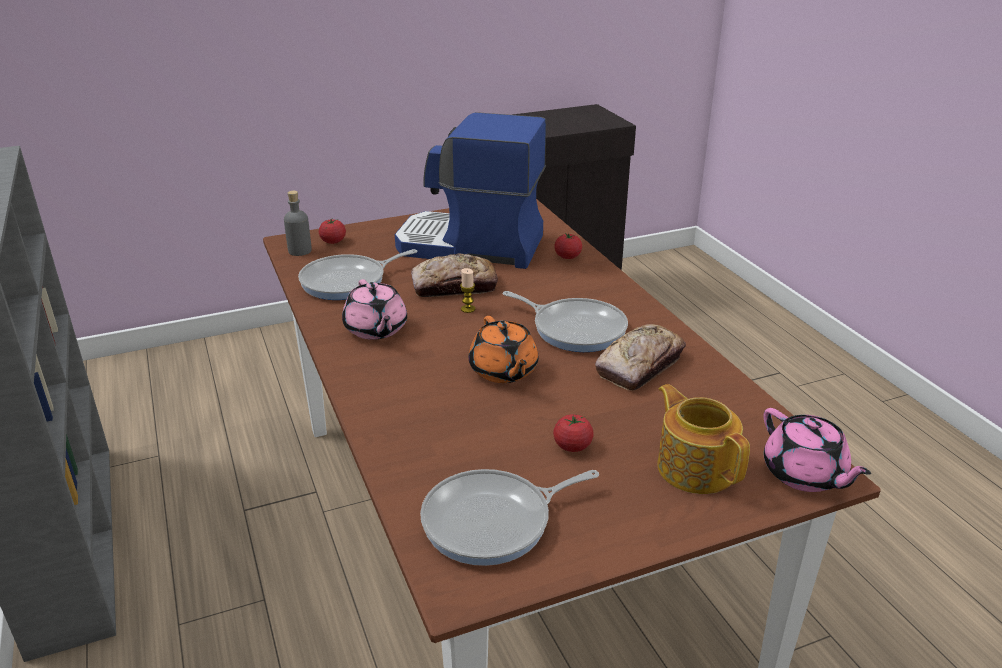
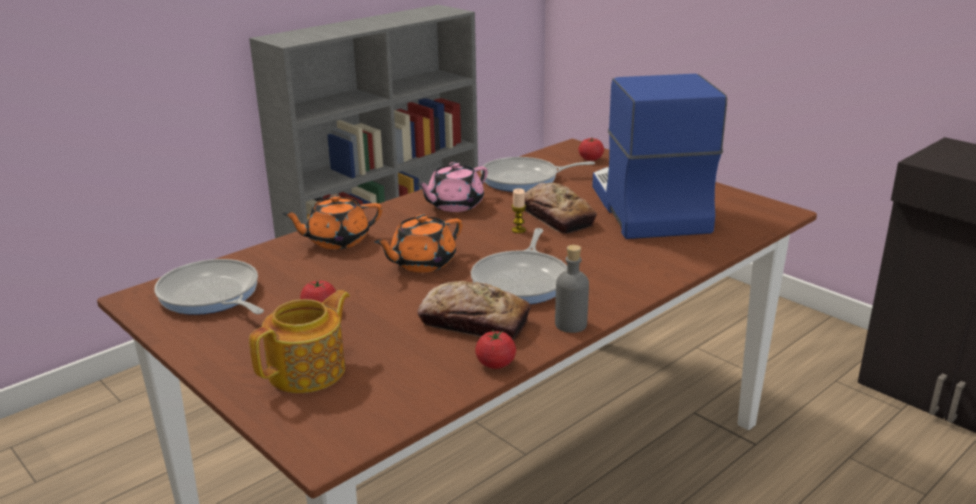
camera: 70 degrees right, 5 degrees down
(300, 251) = (560, 153): grey bottle -> grey bottle (571, 324)
(348, 282) = (524, 179): frying pan -> frying pan turned 45 degrees counterclockwise
(406, 414) = (337, 240): none -> orange teapot
(567, 256) = (678, 253): tomato -> tomato (495, 364)
(804, 474) = (317, 434): pink teapot -> none

